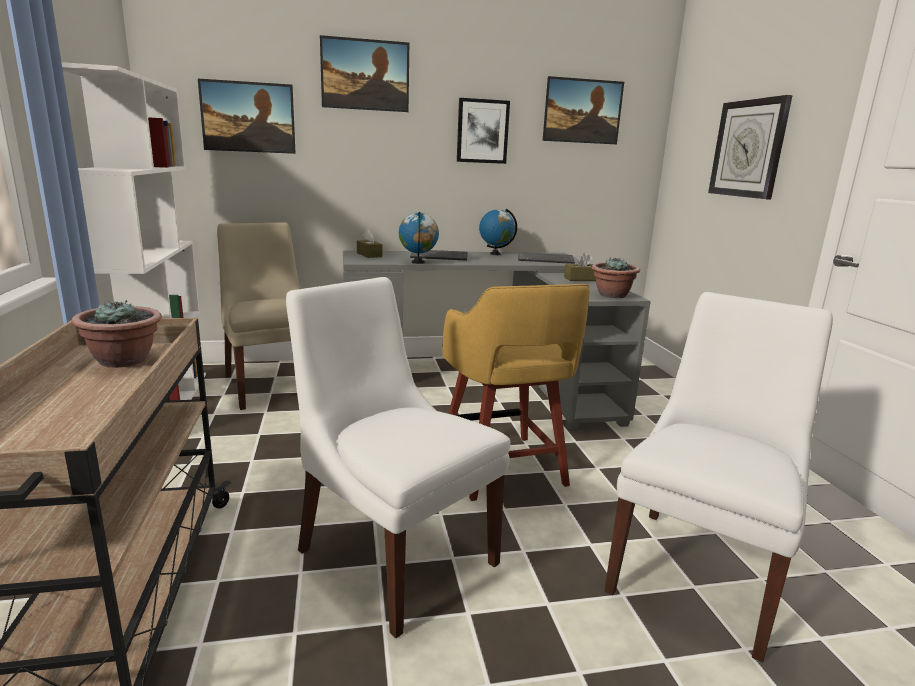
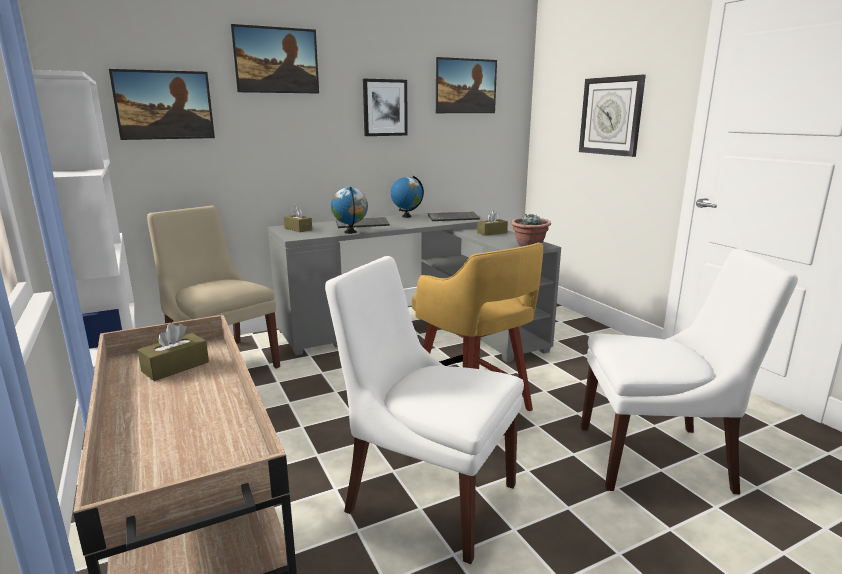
camera: 15 degrees left, 0 degrees up
(124, 361) = (175, 367): potted plant -> brown tissue box
(699, 572) = (659, 458): white chair -> white chair turned 75 degrees clockwise

